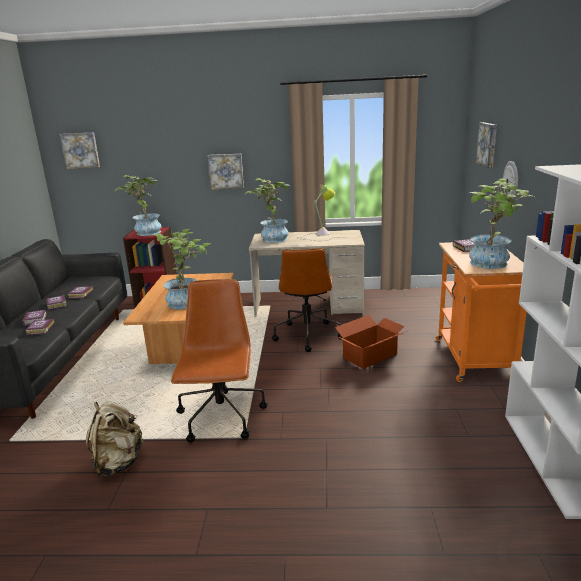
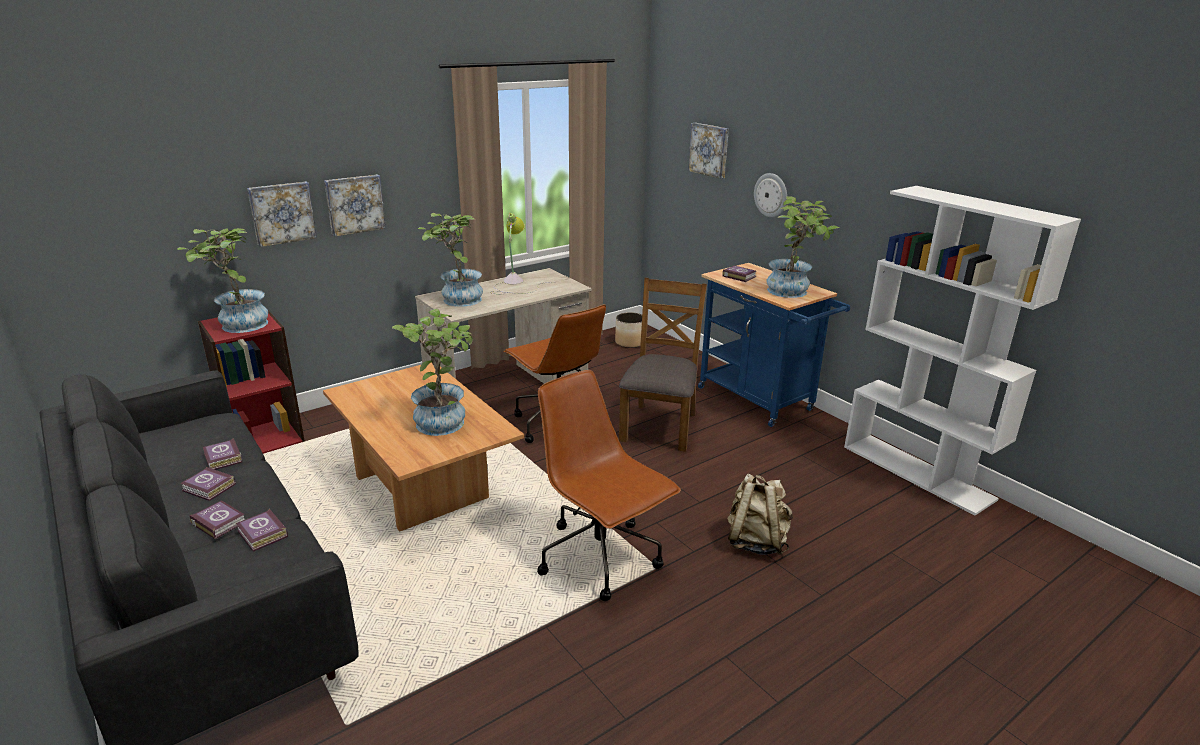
camera: 40 degrees left, 5 degrees up
(80, 150) = (68, 189): picture -> picture (282, 213)
(118, 463) = (556, 666): beige backpack -> beige backpack (756, 542)
(370, 356) = (660, 426): cardboard box -> brown chair
(426, 299) = (630, 342): none -> planter
(476, 362) = (760, 401): orange cart -> blue cart

